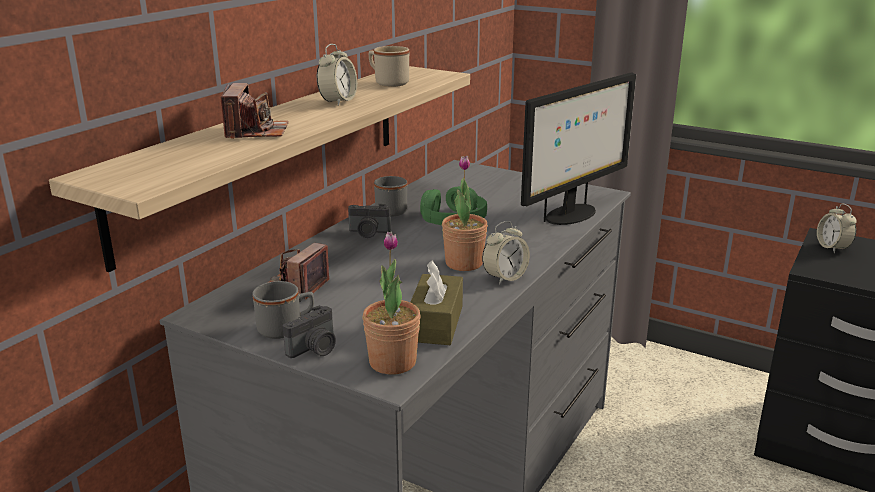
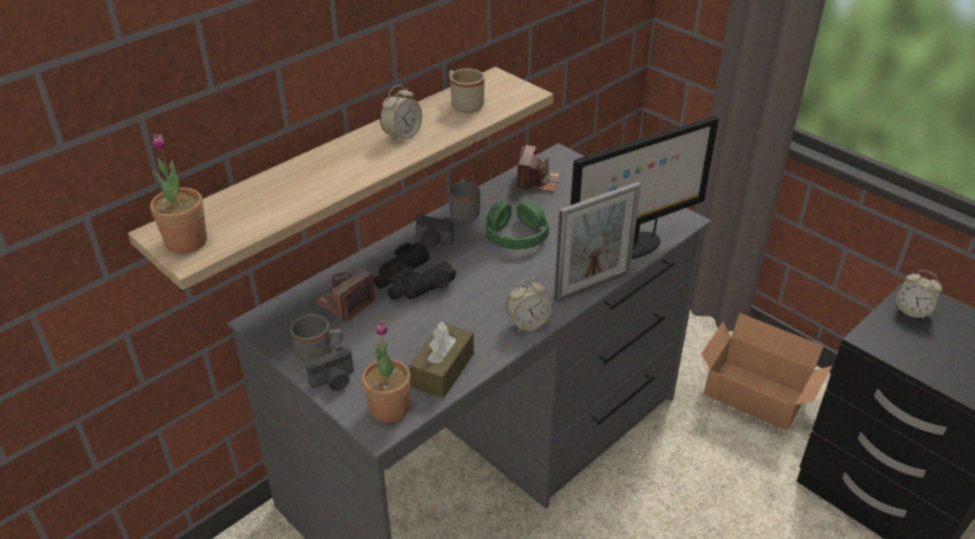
camera: 15 degrees right, 15 degrees up
(256, 132) = (309, 181): camera -> camera (537, 181)
(362, 263) = (412, 282): none -> black binoculars
(464, 263) = (500, 298): potted plant -> potted plant (186, 241)
(552, 244) = (592, 286): none -> picture frame
(679, 393) = (755, 398): none -> cardboard box
(832, 248) = (912, 311): alarm clock -> alarm clock turned 60 degrees counterclockwise

